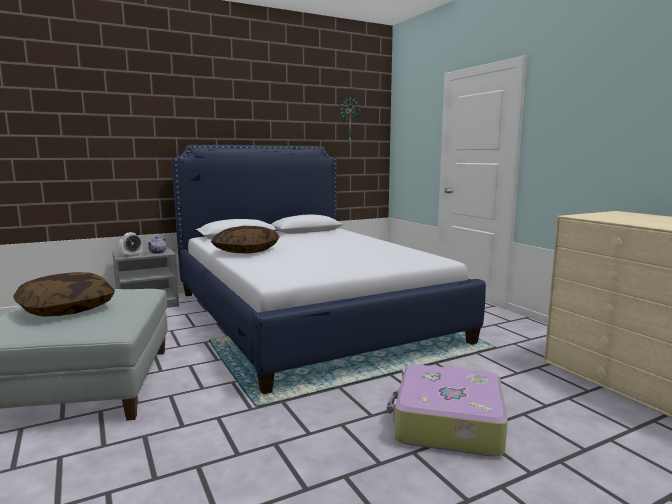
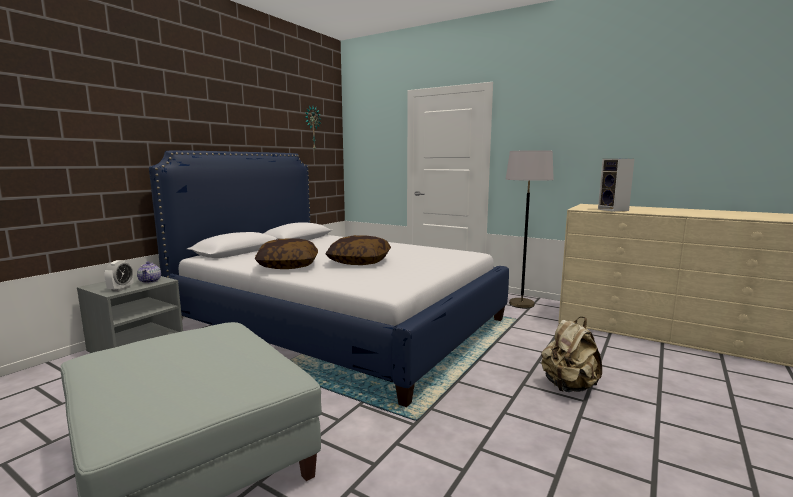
camera: 30 degrees left, 0 degrees up
(67, 309) = (176, 368): pillow -> pillow (359, 262)
(447, 423) = (568, 387): suitcase -> beige backpack
(528, 333) = (521, 304): none -> grey floor lamp
(621, 220) = (614, 210): none -> speaker

